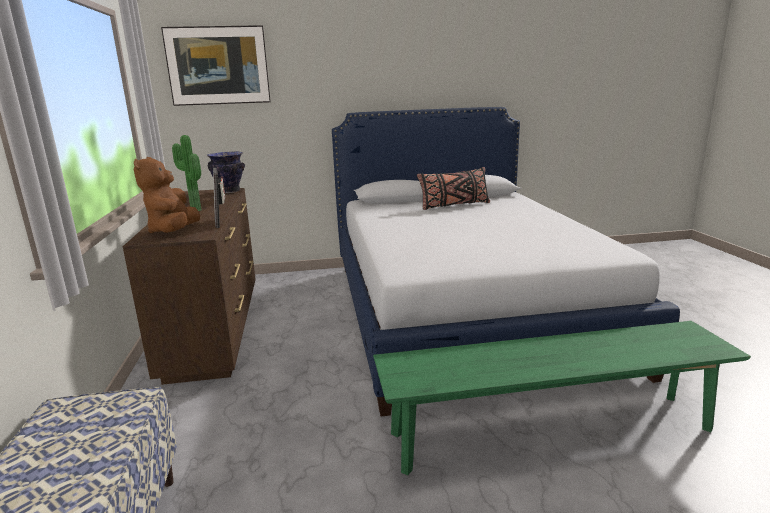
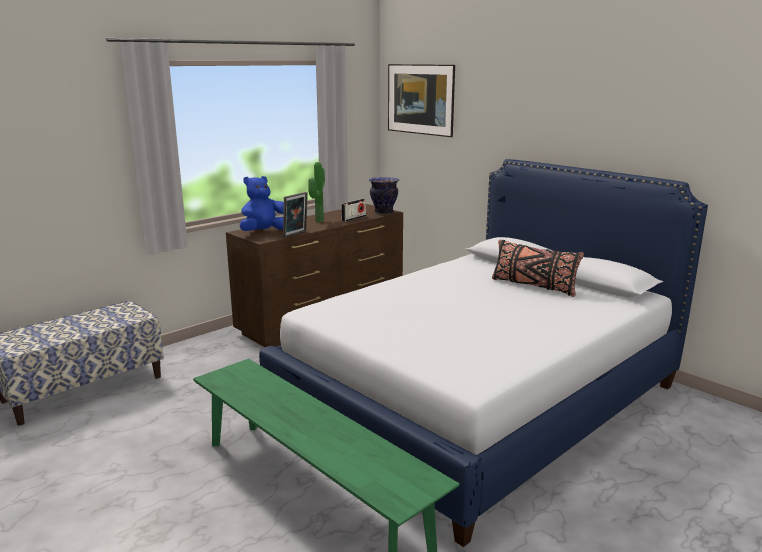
camera: 55 degrees right, 0 degrees up
(174, 232) = (264, 232): brown plush toy -> blue plush toy

